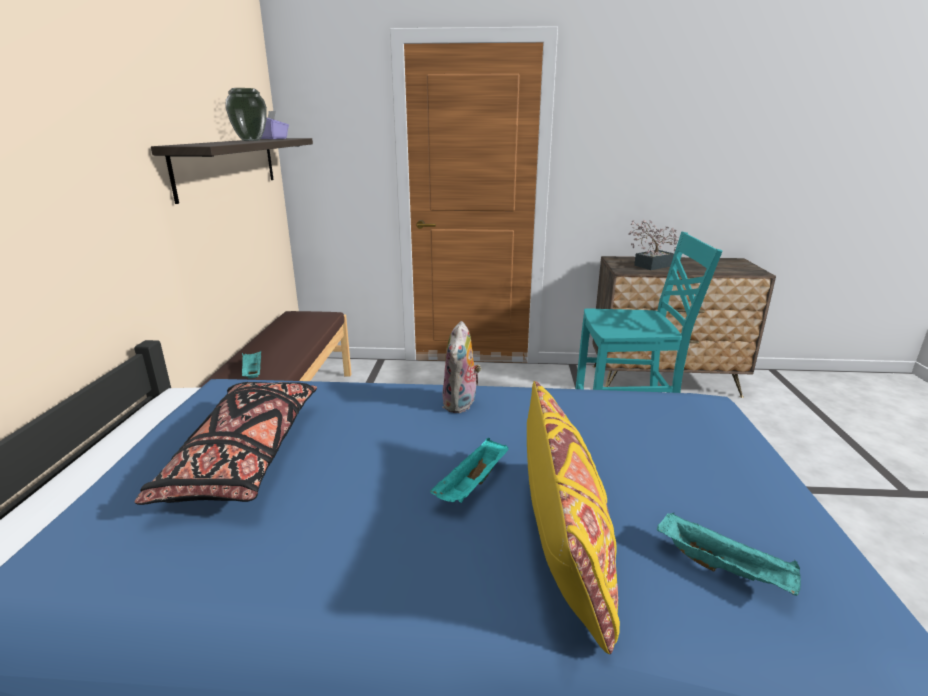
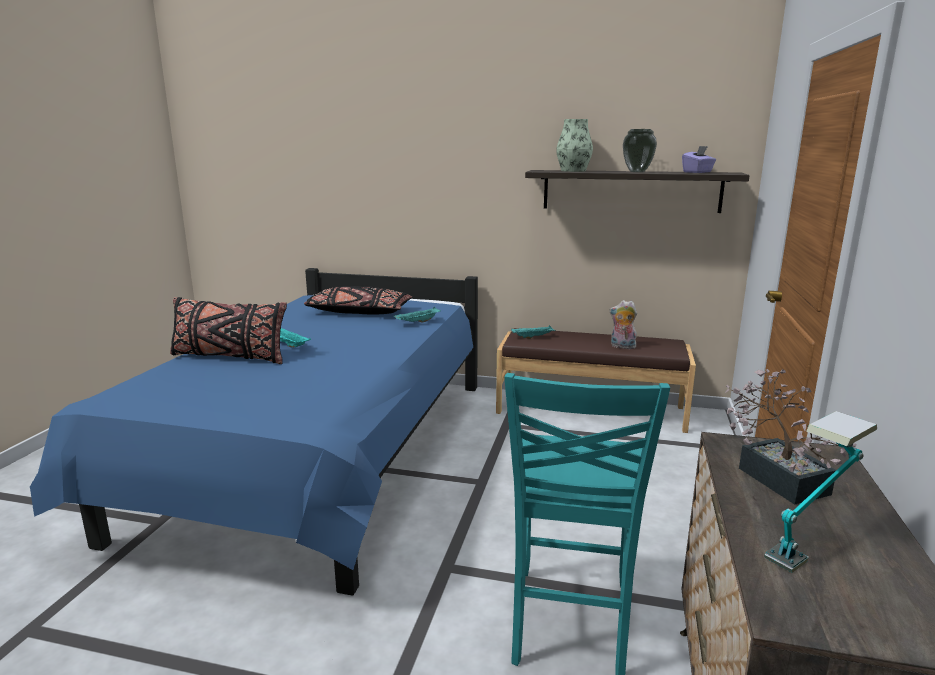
camera: 100 degrees right, 5 degrees down
(210, 143) = (573, 171): none -> vase
(461, 404) = (376, 349): plush toy -> plush toy (622, 347)
(562, 543) = (229, 356): yellow pillow -> black pillow
(702, 266) = (810, 542): none -> table lamp
(724, 569) = (171, 381): turquoise tray -> turquoise tray (418, 322)

